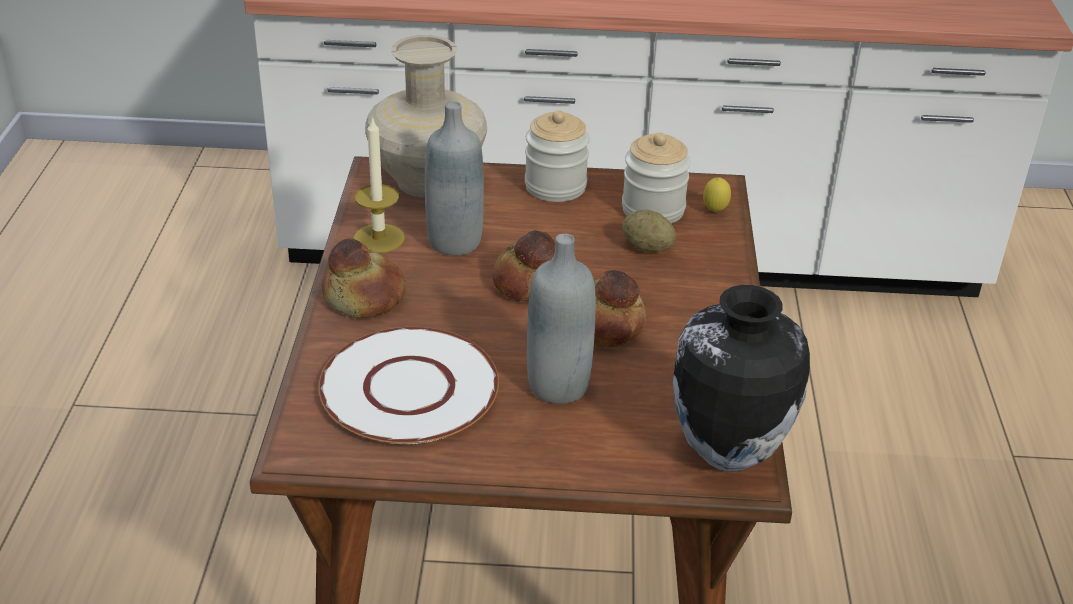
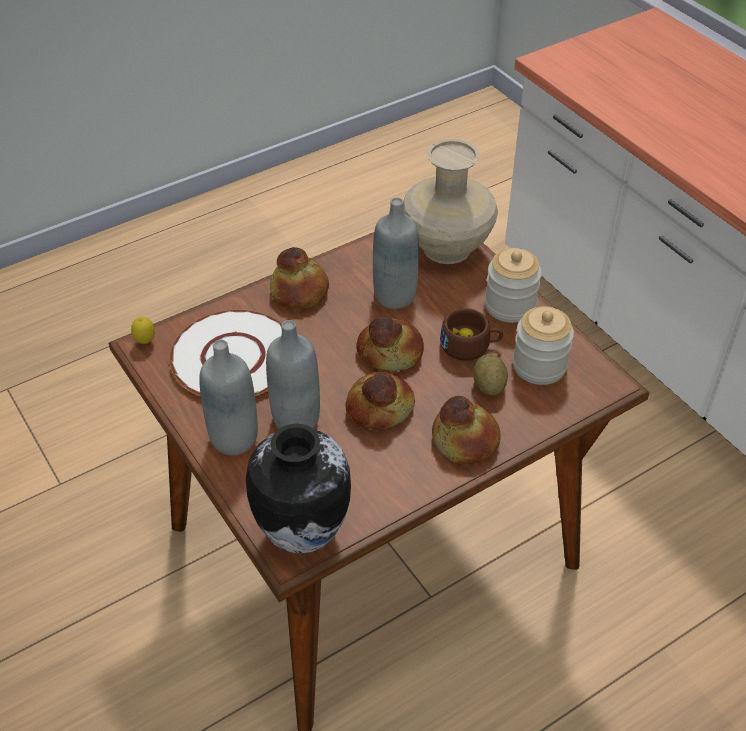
camera: 55 degrees right, 10 degrees up
(379, 238) = (362, 264): candle -> none
(538, 443) = (234, 438): none -> grey bottle
(582, 232) = (470, 346): none -> brown cup
(702, 293) = (466, 439): none -> bread
(715, 211) = (575, 398): lemon -> lemon (145, 342)

